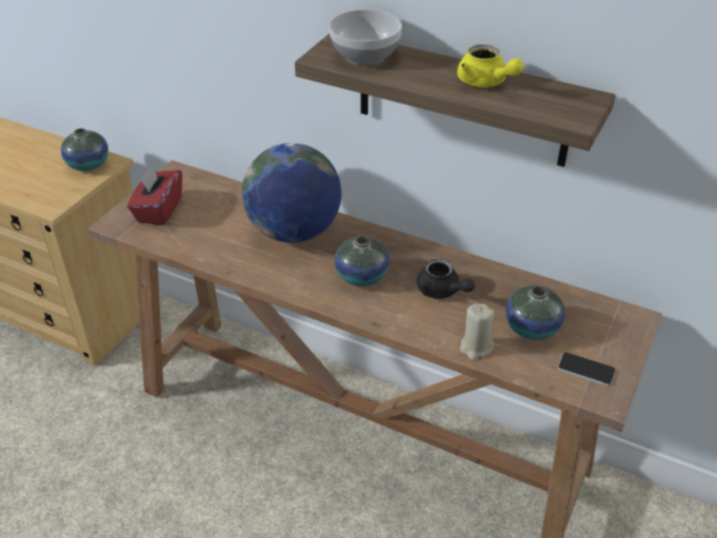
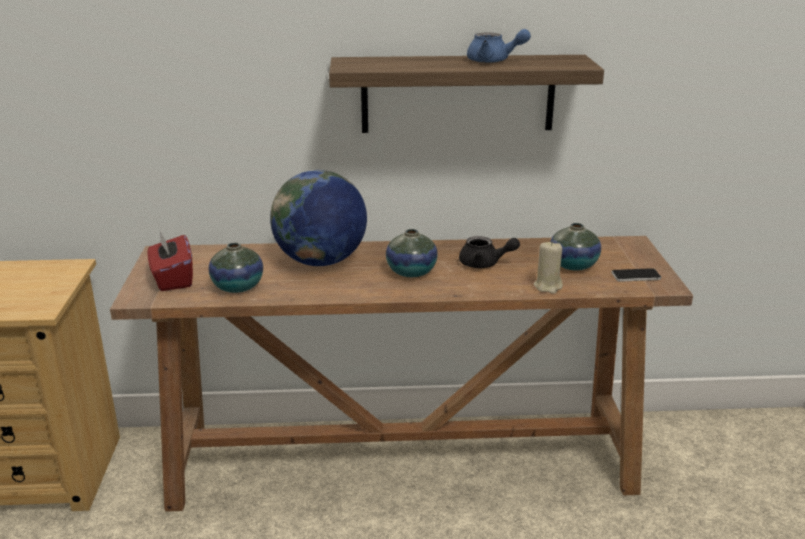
camera: 30 degrees left, 15 degrees down
(88, 164) = (49, 272): vase -> vase (237, 287)
(364, 55) = (380, 63): bowl -> none
(485, 83) = (493, 61): yellow teapot -> blue teapot

